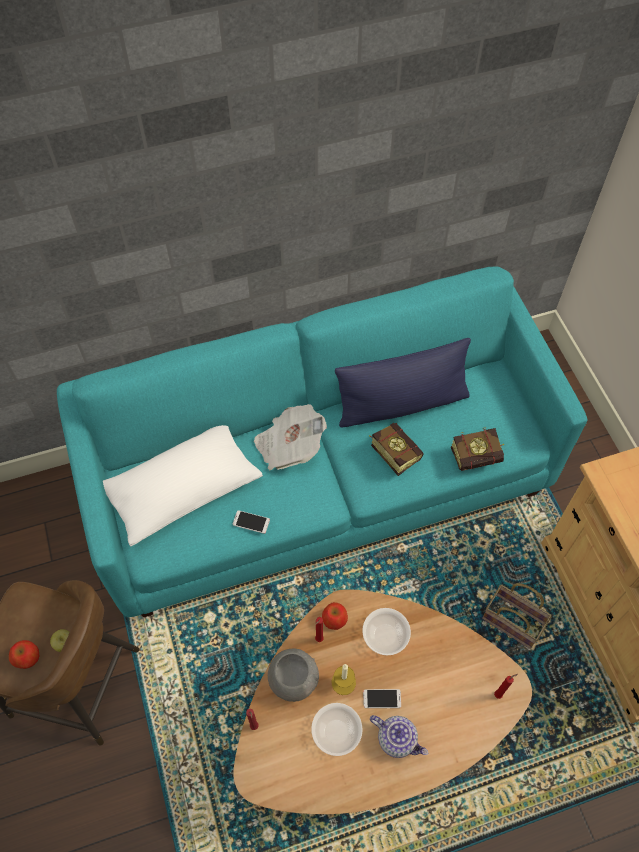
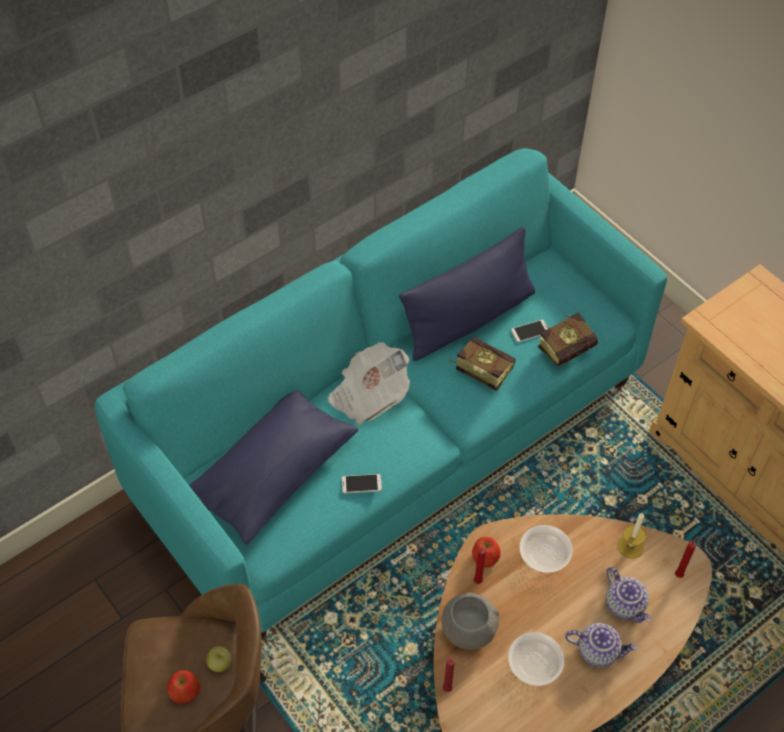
camera: 20 degrees left, 5 degrees down
(183, 489) = (272, 473): white pillow -> blue pillow
(343, 682) = (521, 615): candle -> candle (630, 546)
(382, 698) = (566, 617): phone -> phone (530, 331)
(438, 705) = (625, 605): none -> teapot
(514, 622) = (653, 517): basket -> none

